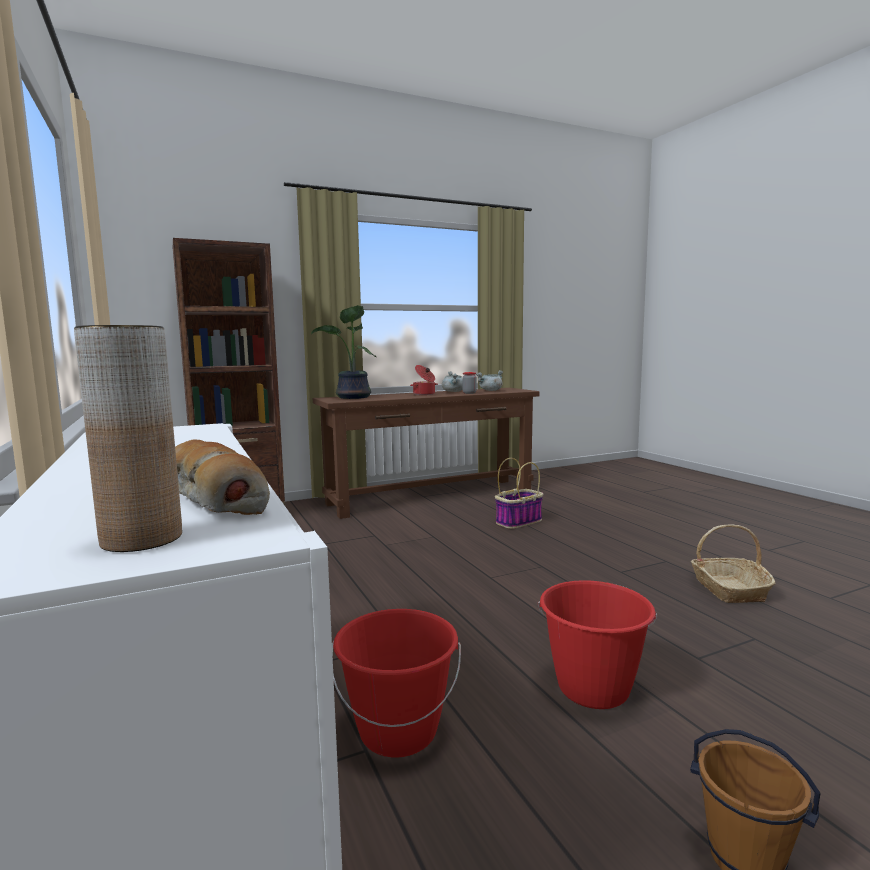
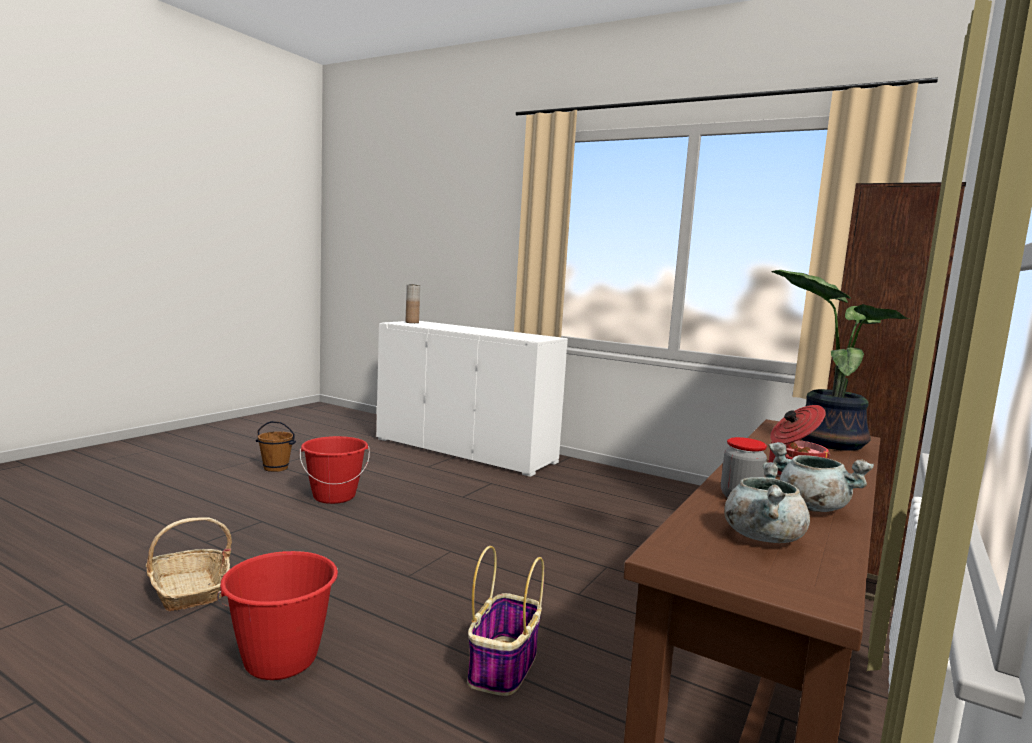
camera: 145 degrees right, 0 degrees up
(211, 497) = (423, 325): bread -> none
(398, 731) = (421, 471): red bucket -> red bucket (280, 660)

